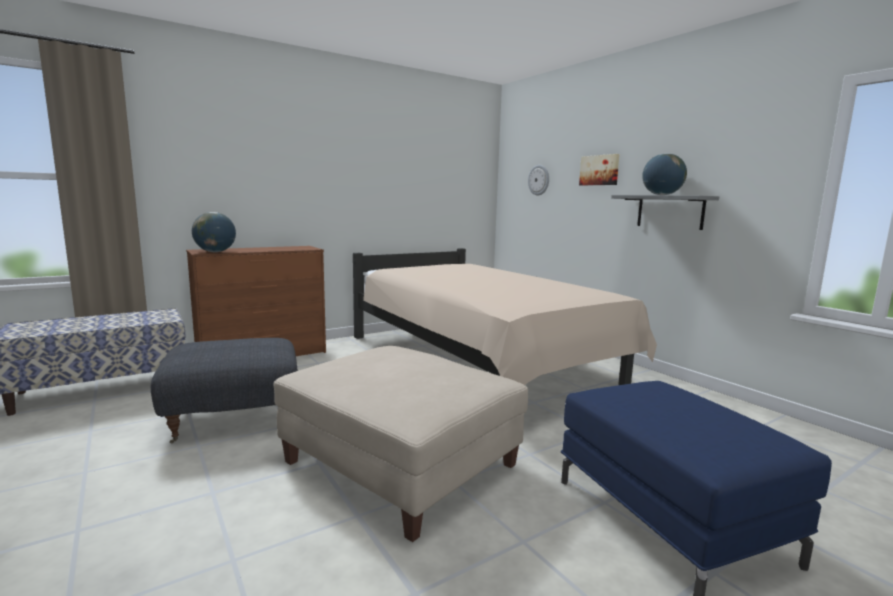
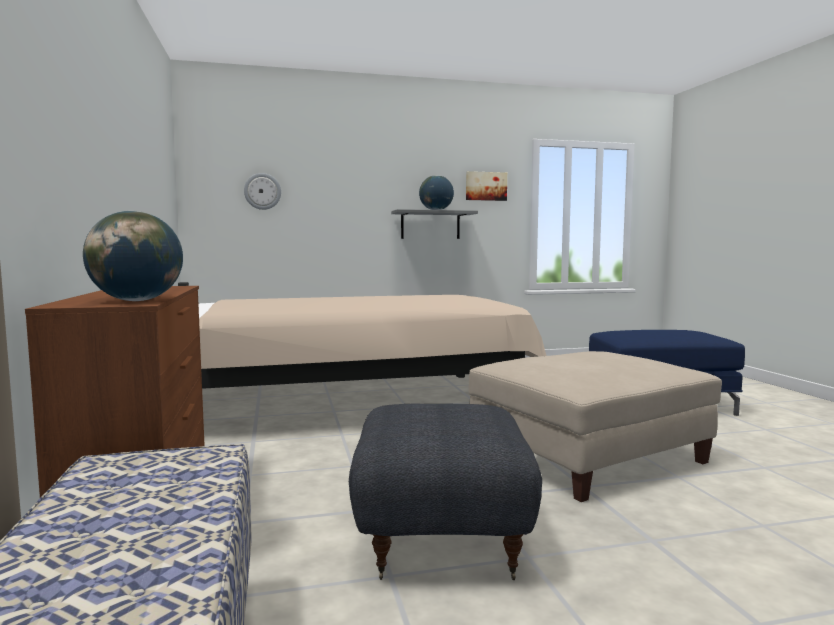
camera: 70 degrees left, 5 degrees down
(599, 170) = (351, 185): picture -> picture (486, 186)

